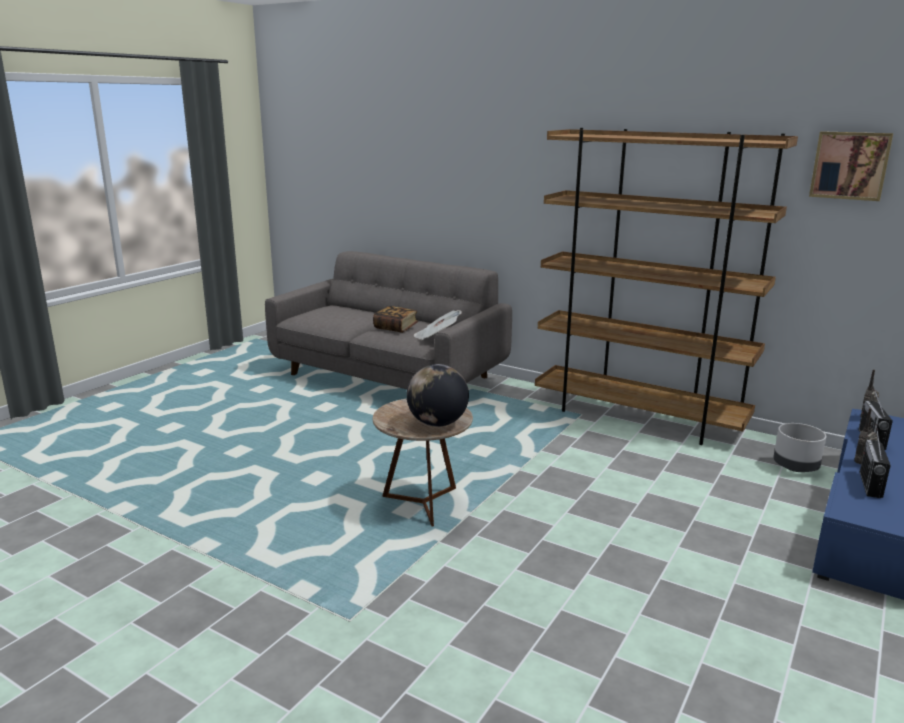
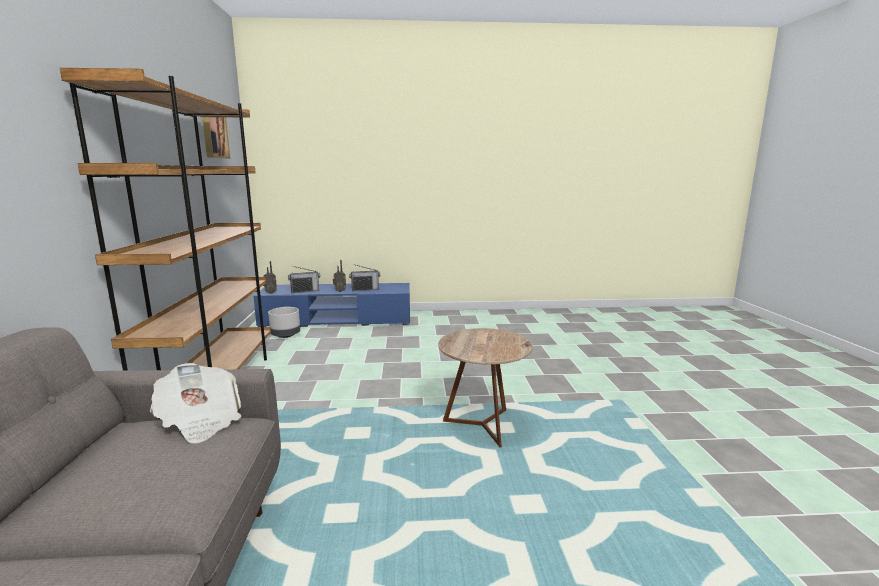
camera: 125 degrees left, 5 degrees down
(395, 328) = (141, 482): book -> none
(437, 423) = (488, 335): globe -> none

